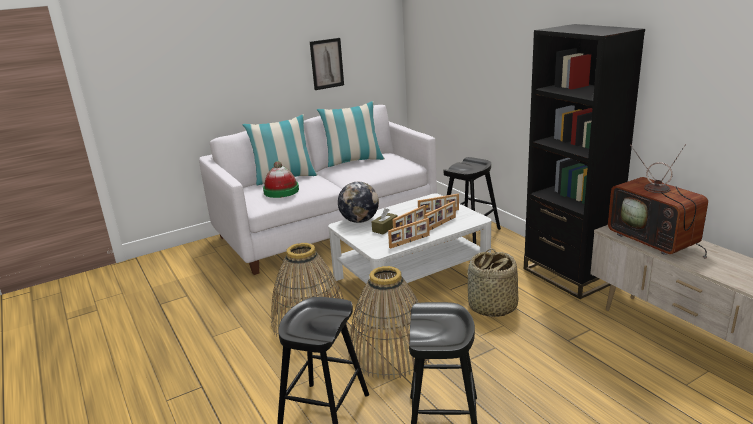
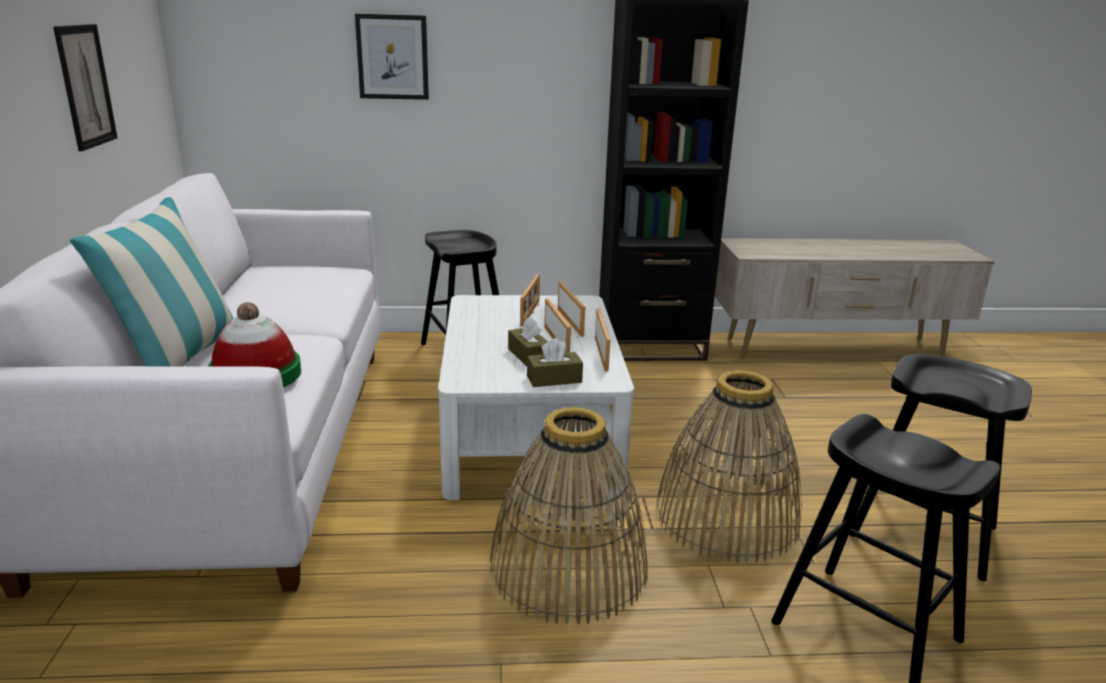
camera: 65 degrees left, 0 degrees up
(353, 161) = (239, 291): pillow -> none
(359, 220) = (468, 364): globe -> none
(366, 240) = (554, 379): none -> brown tissue box
(473, 54) = (392, 57): none -> picture
(492, 307) = (675, 409): basket -> none
(656, 240) = (792, 249): television -> none

